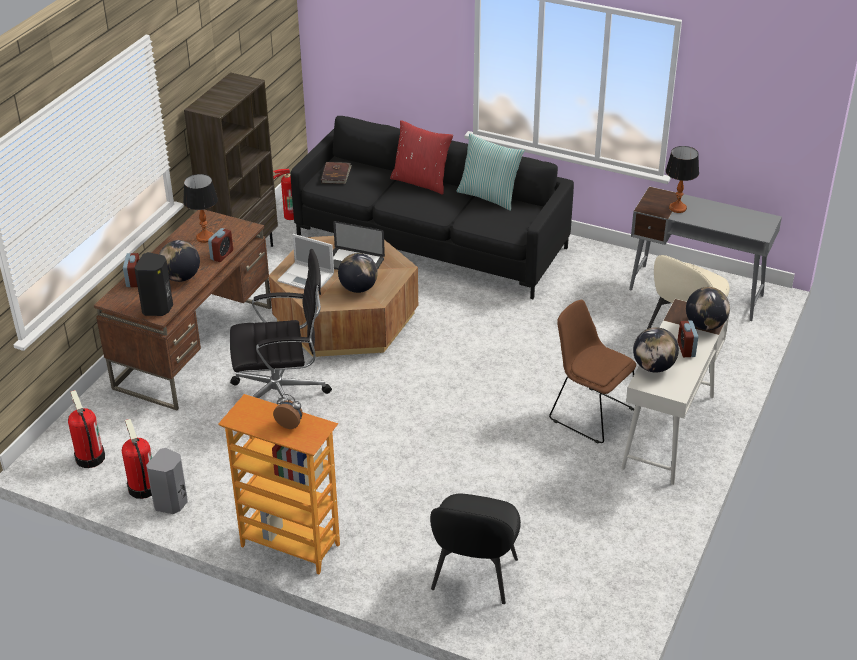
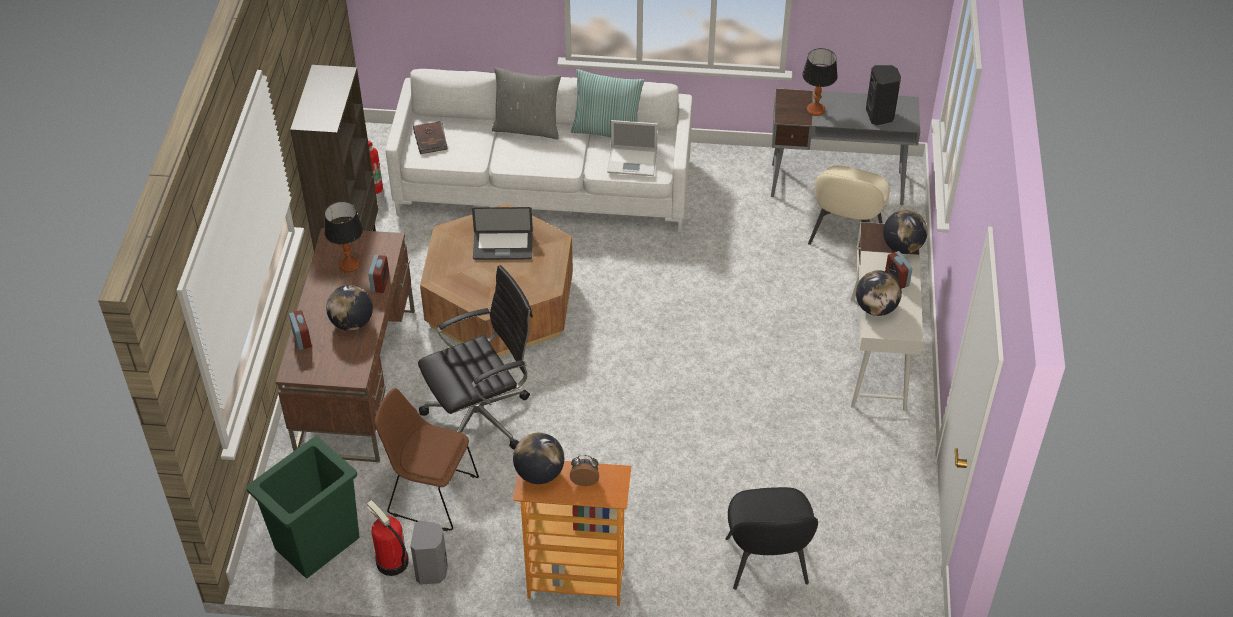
camera: 20 degrees left, 10 degrees up
(89, 458) = (316, 543): fire extinguisher -> green trash can
(158, 308) = (349, 368): black speaker -> black speaker (880, 116)
(307, 278) = (462, 277): laptop -> laptop (633, 161)
(358, 289) = (524, 278): globe -> globe (539, 473)
(421, 182) = (527, 128): red pillow -> grey pillow
(431, 242) = (544, 186): black sofa -> white sofa
(590, 413) = (795, 352): brown chair -> brown chair (430, 494)

